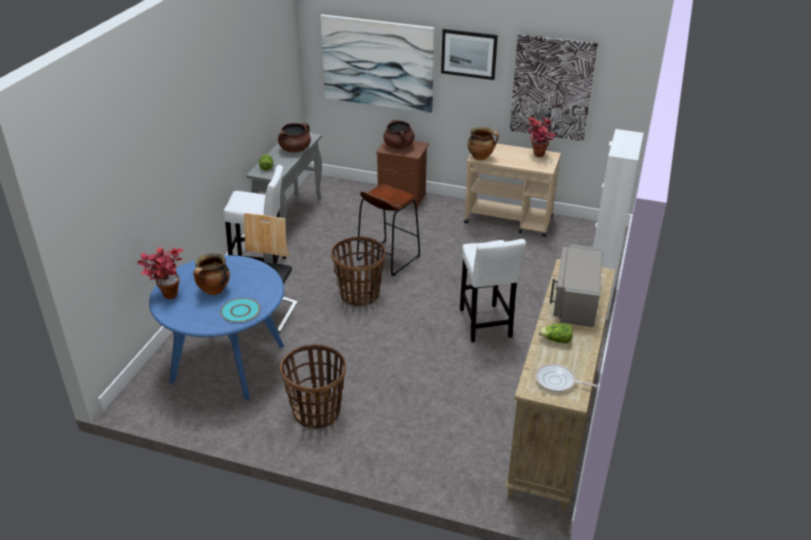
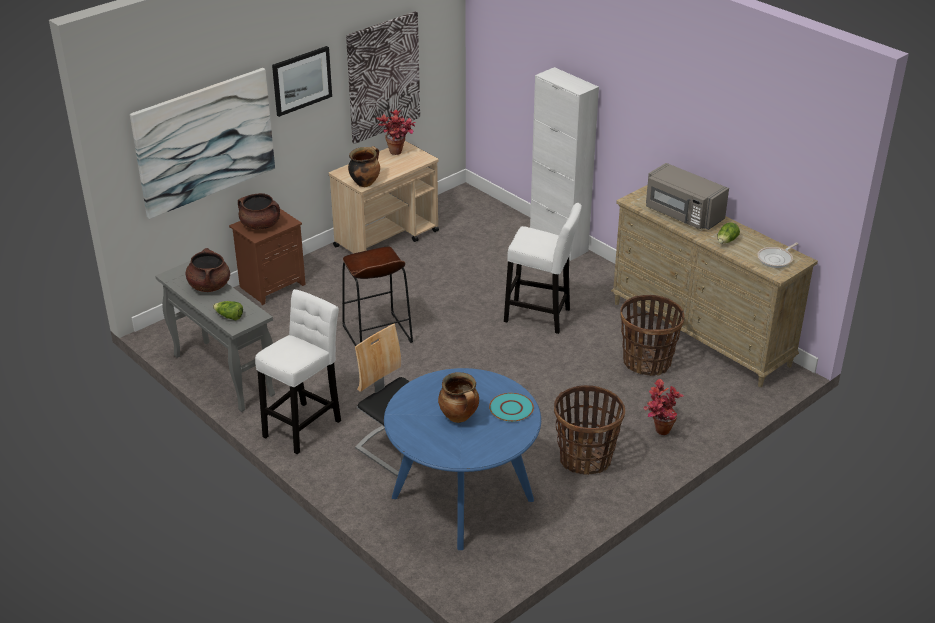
camera: 60 degrees left, 0 degrees up
(166, 294) = (436, 451): potted plant -> potted plant (658, 433)
(359, 294) = (423, 373): basket -> basket (647, 362)

